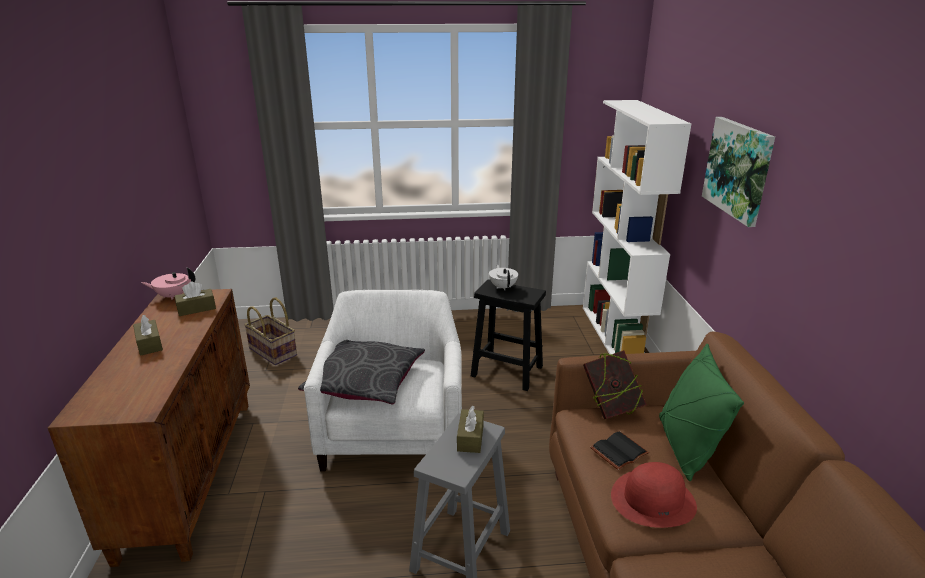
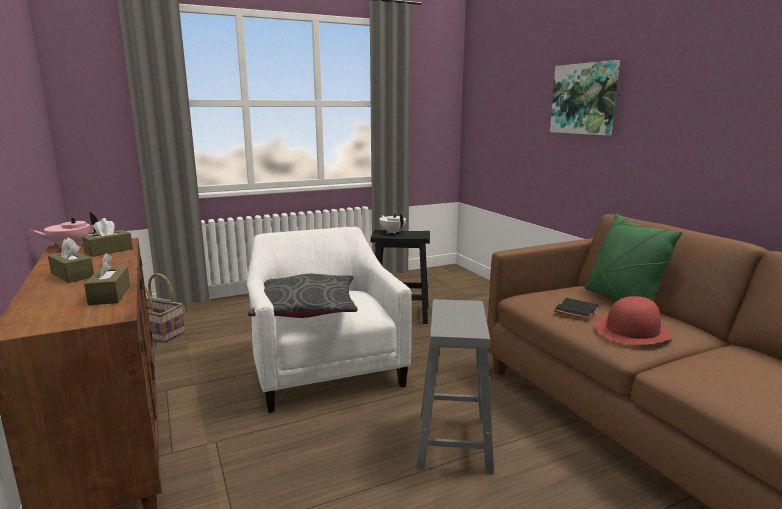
camera: 20 degrees left, 10 degrees down
(470, 438) = (460, 310): brown tissue box -> brown tissue box (110, 295)
(611, 408) = (543, 289): book -> none
(615, 335) = (471, 281): white bookcase -> none

